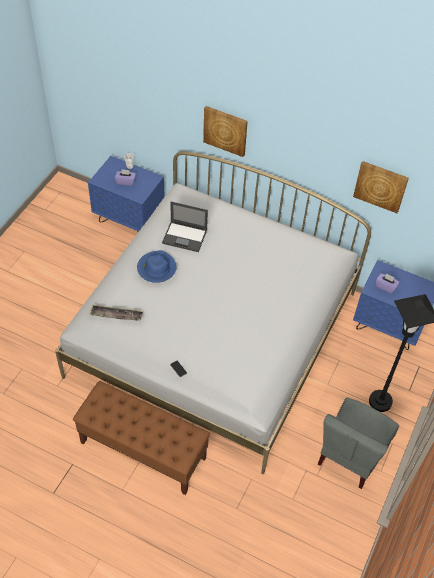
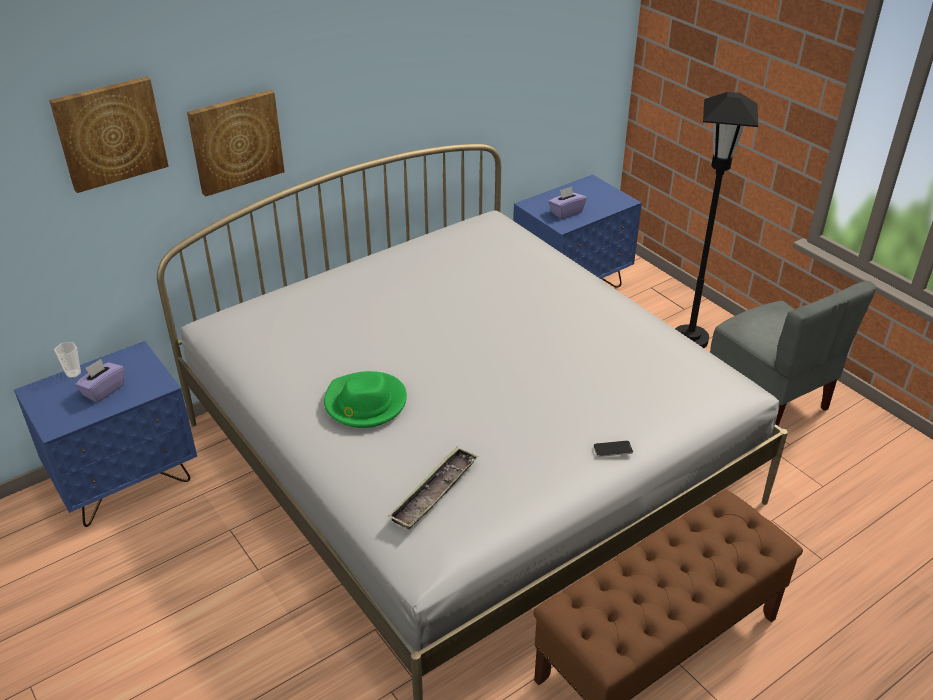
camera: 60 degrees left, 15 degrees down
(156, 268) = (365, 403): blue hat -> green hat
(185, 236) = (324, 346): laptop -> none
(380, 186) = (491, 65): picture -> picture (110, 133)

